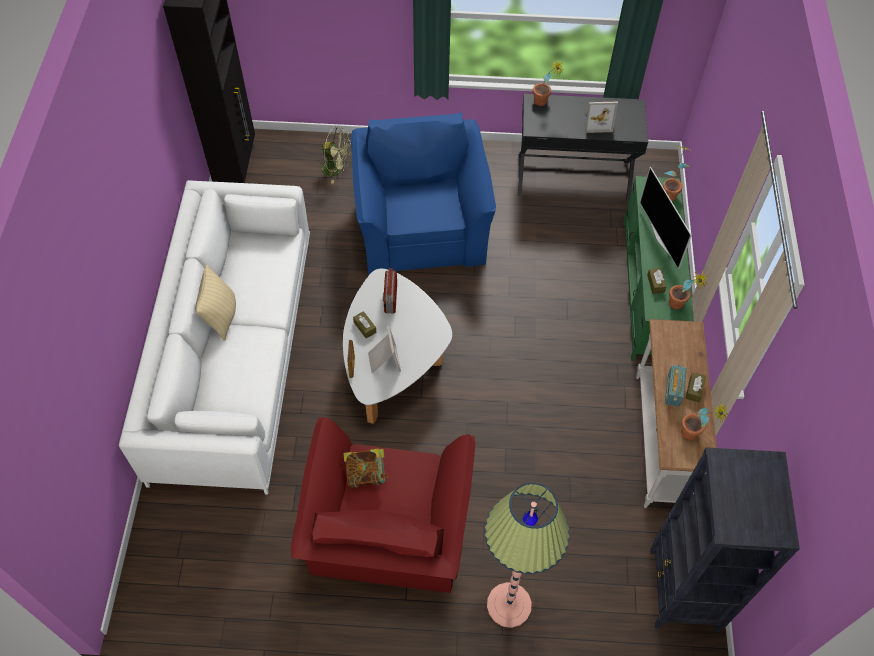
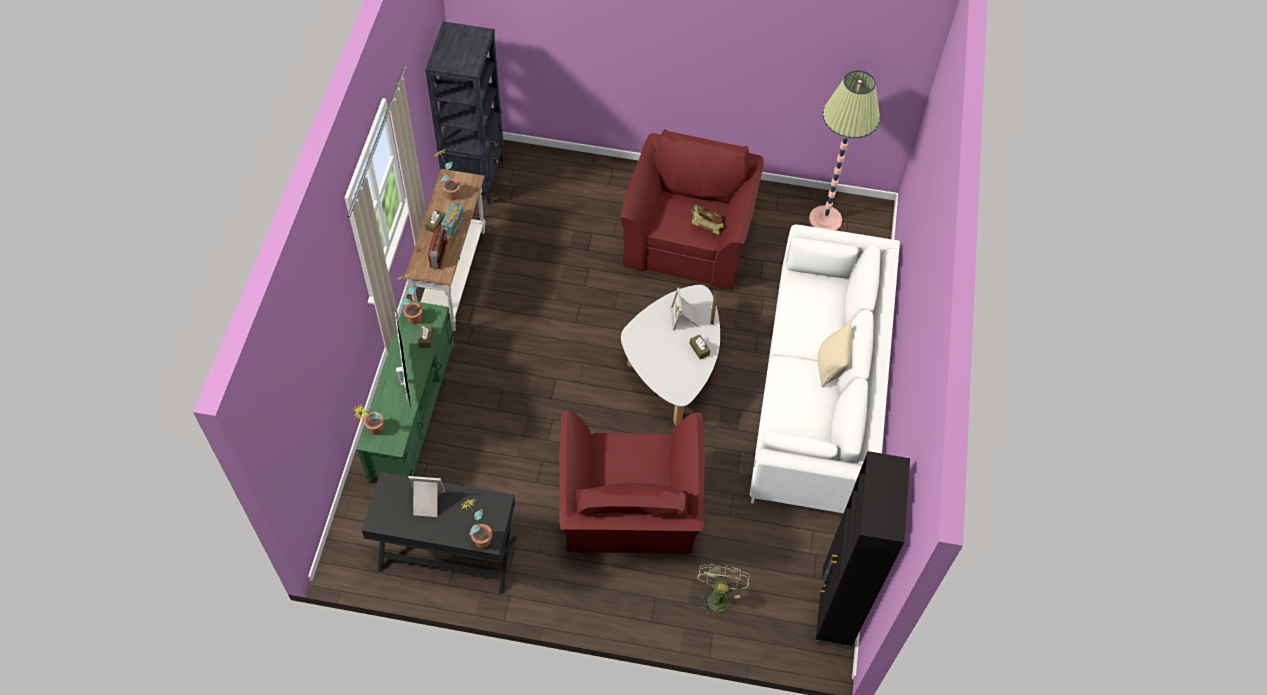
camera: 175 degrees left, 0 degrees up
(336, 170) = (718, 596): green fan -> green fan turned 75 degrees clockwise
(390, 298) = (673, 374): radio -> radio (439, 255)
(421, 224) = (629, 512): blue armchair -> red armchair
(509, 605) = (604, 184): floor lamp -> floor lamp (825, 219)

